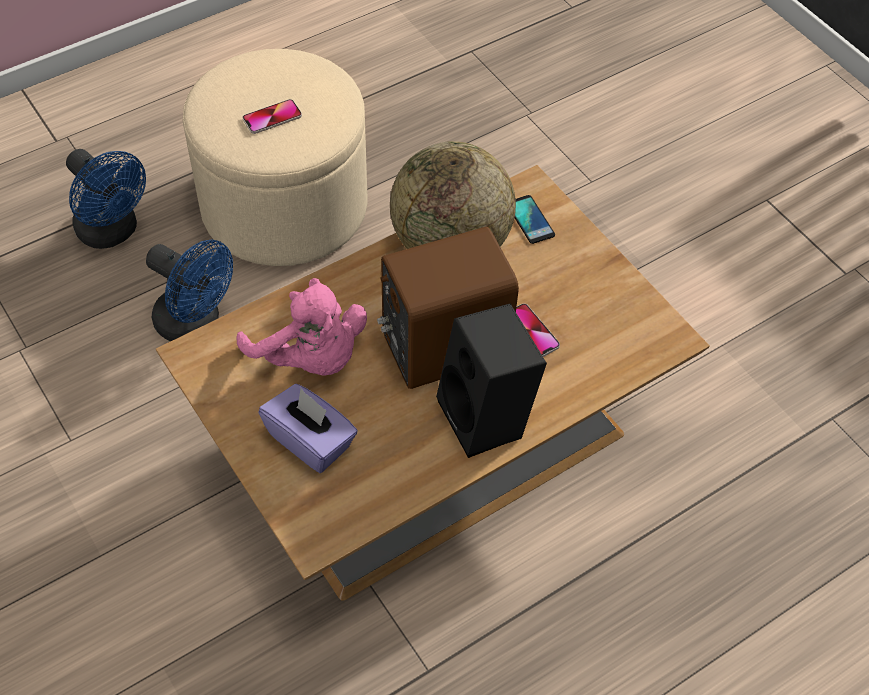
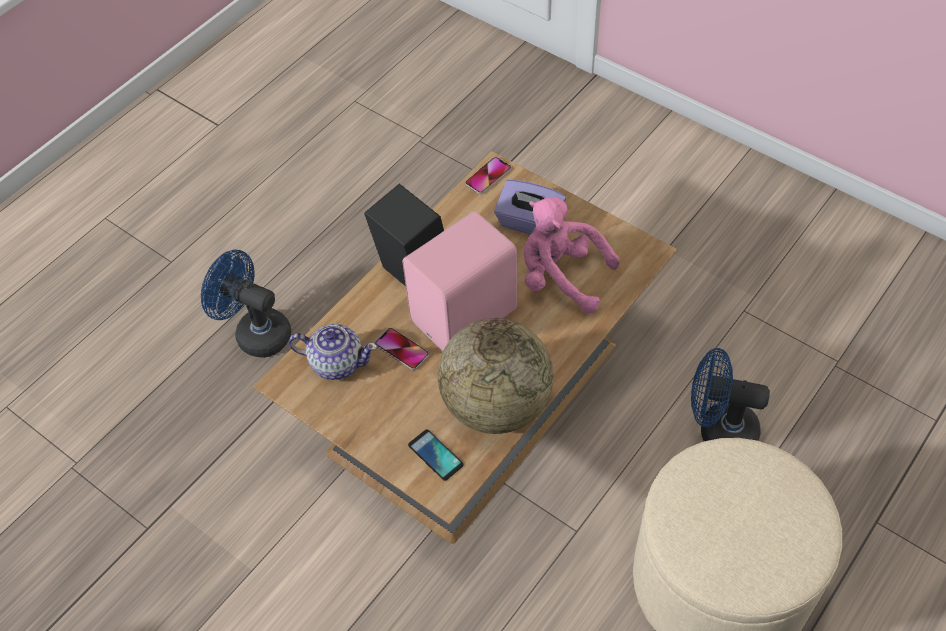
camera: 165 degrees right, 0 degrees up
(113, 232) = (854, 493): blue fan -> blue fan (255, 332)
(272, 118) = (733, 498): phone -> phone (488, 176)
(442, 346) = (467, 316): brown speaker -> pink speaker
(609, 341) = (336, 362): none -> teapot

